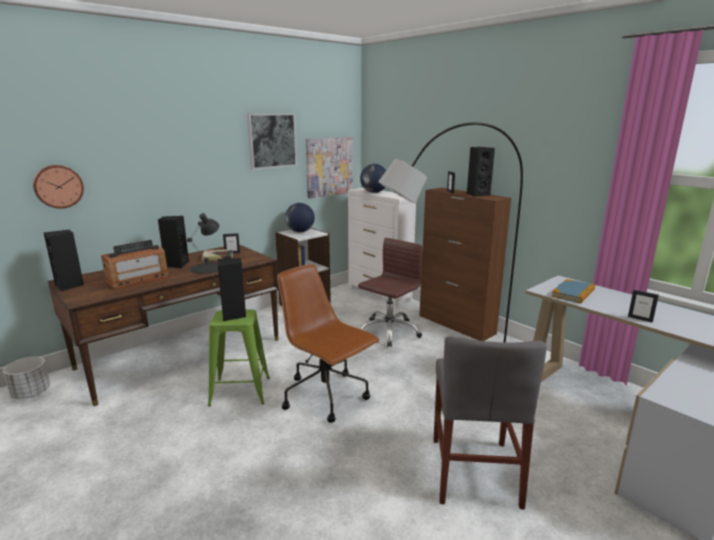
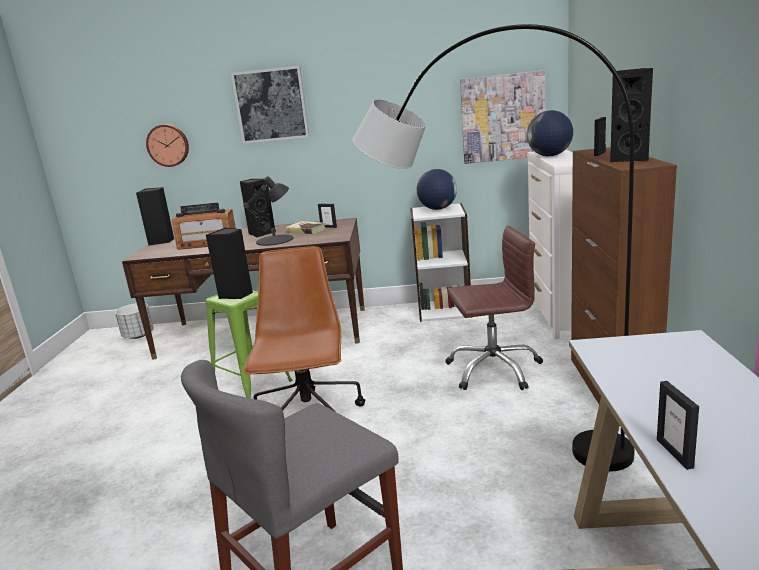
camera: 45 degrees right, 0 degrees up
(272, 140) = (406, 85): picture -> picture (271, 105)
(573, 293) = (647, 367): book -> none

